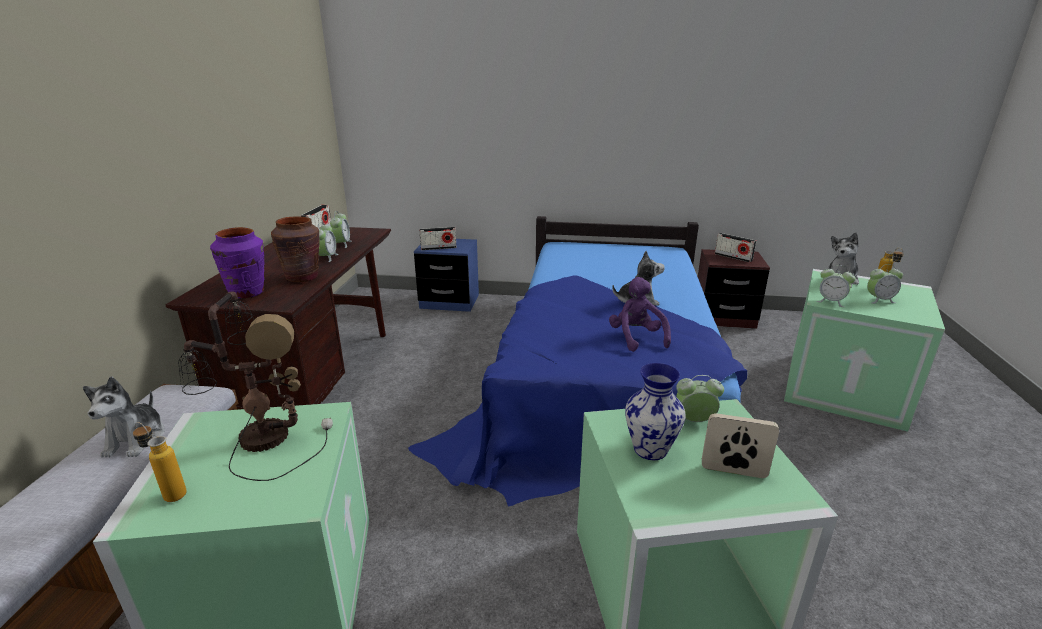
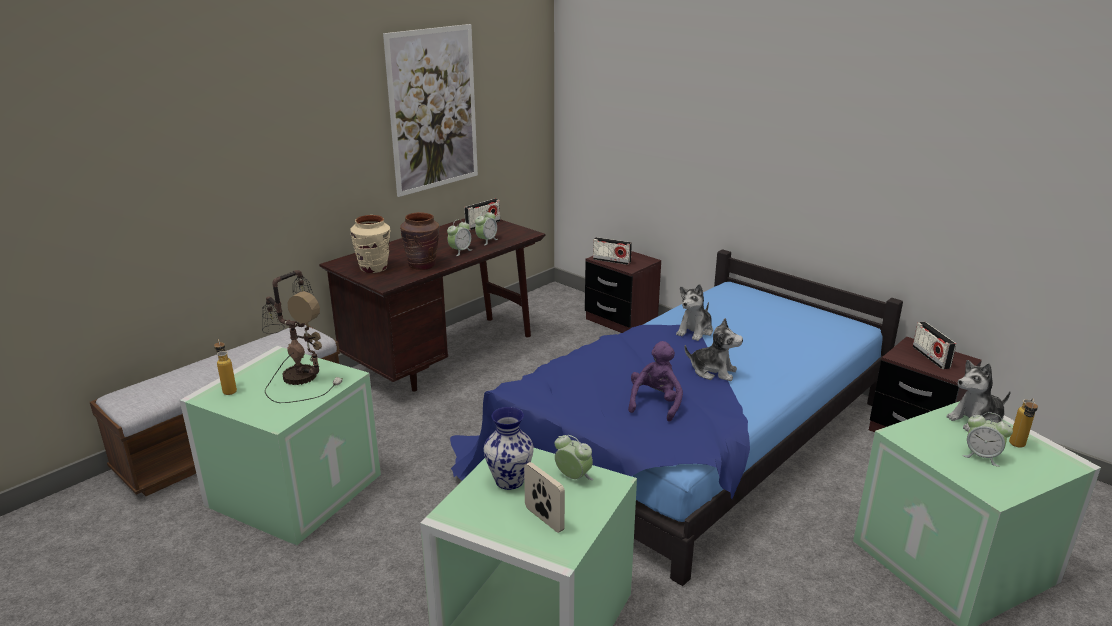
camera: 35 degrees right, 0 degrees up
(136, 439) = (256, 355): plush toy -> plush toy (695, 331)
(244, 109) = (433, 110): none -> picture
(247, 292) = (374, 268): purple vase -> beige vase
(449, 302) = (621, 320): blue nightstand -> brown nightstand
(831, 302) = (911, 437): alarm clock -> none

